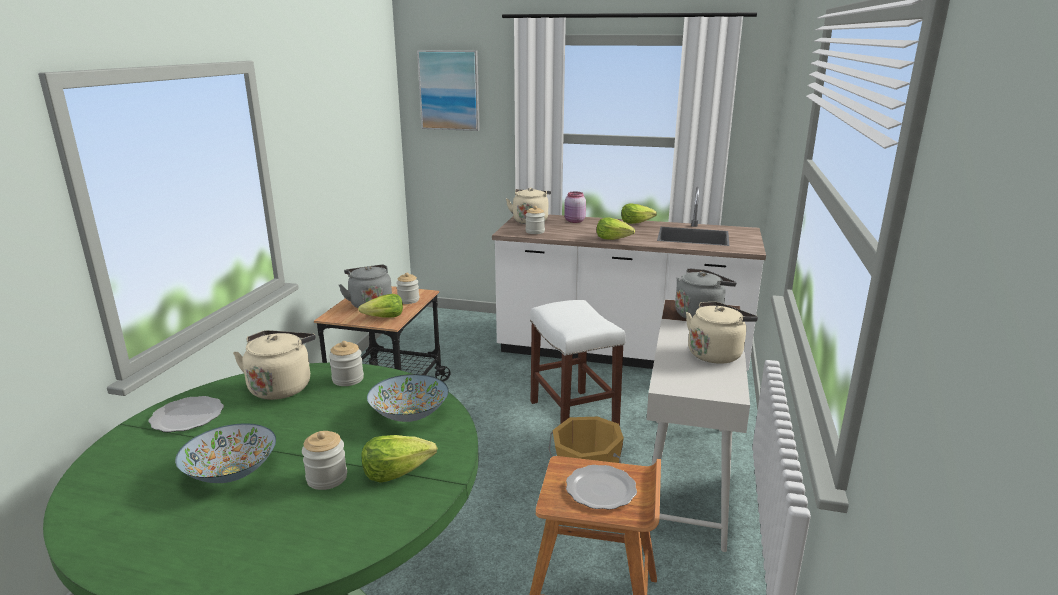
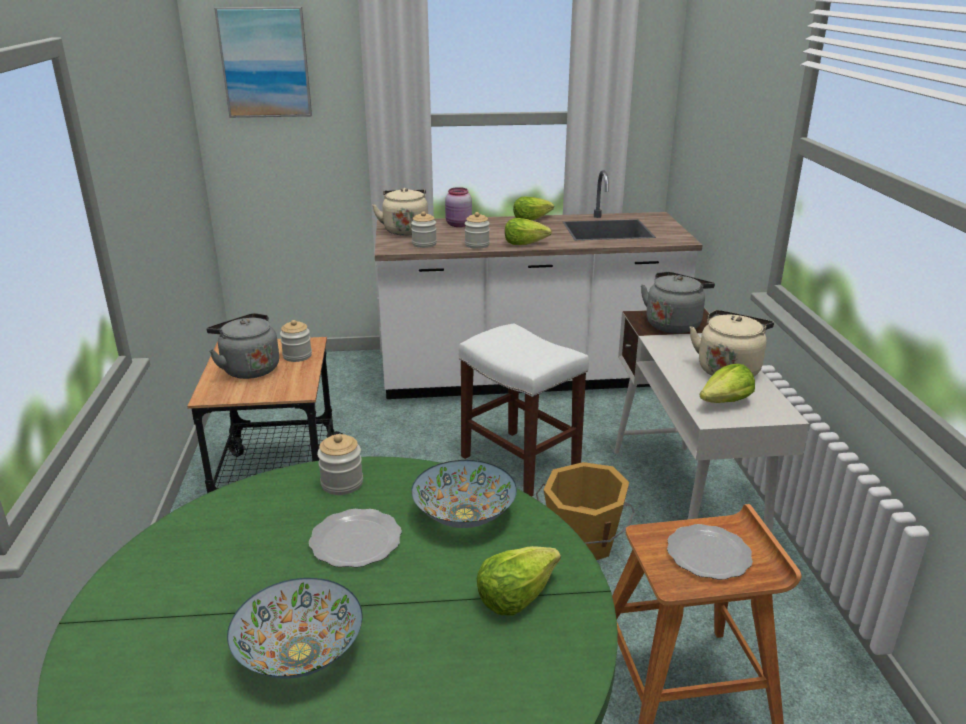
camera: 20 degrees left, 5 degrees up
(187, 416) = (158, 587): plate -> plate (355, 540)
(281, 386) = (259, 513): beige kettle -> none
(327, 478) = (436, 627): jar -> jar (477, 245)
(384, 318) = (284, 386): lettuce -> lettuce (725, 402)

